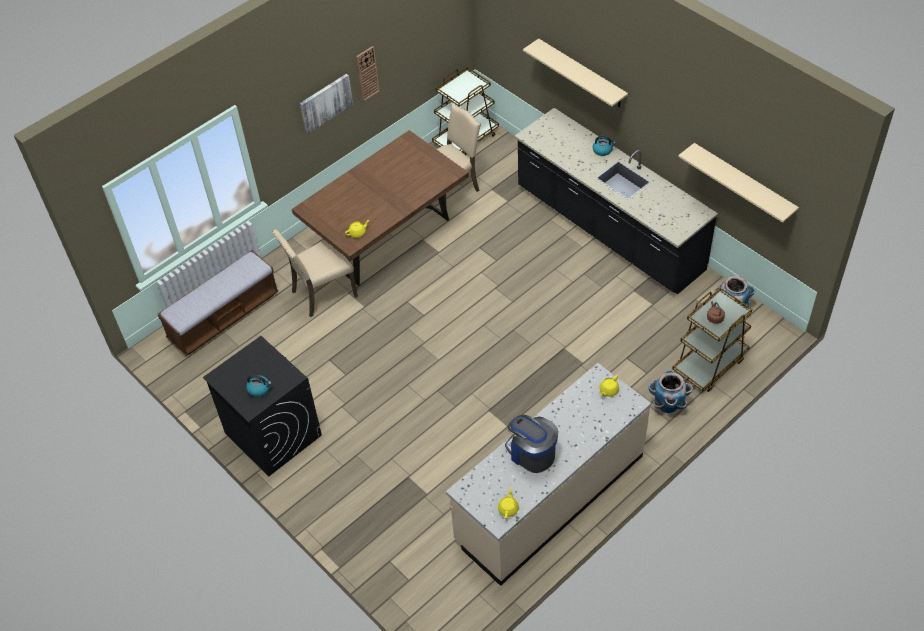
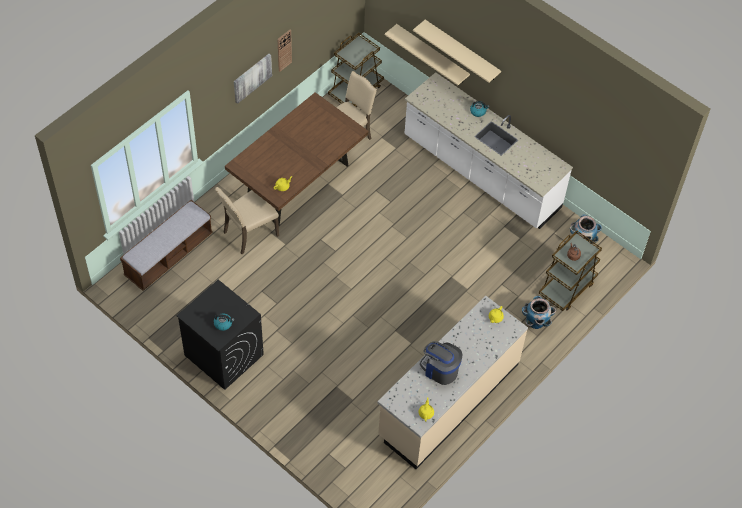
camera: 10 degrees left, 5 degrees up
(608, 230) = (481, 173): black counter -> white counter
(743, 183) = (594, 147): beige shelf -> beige shelf (432, 54)

